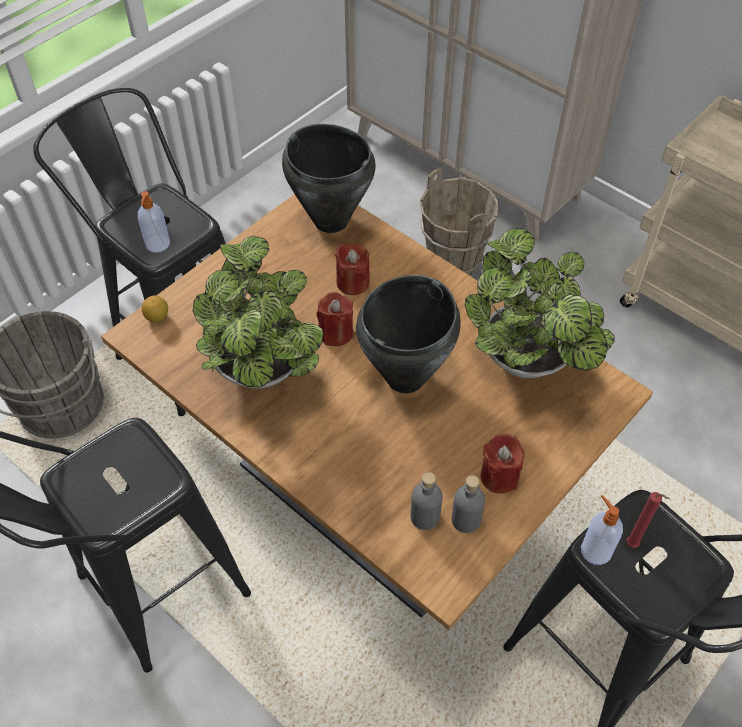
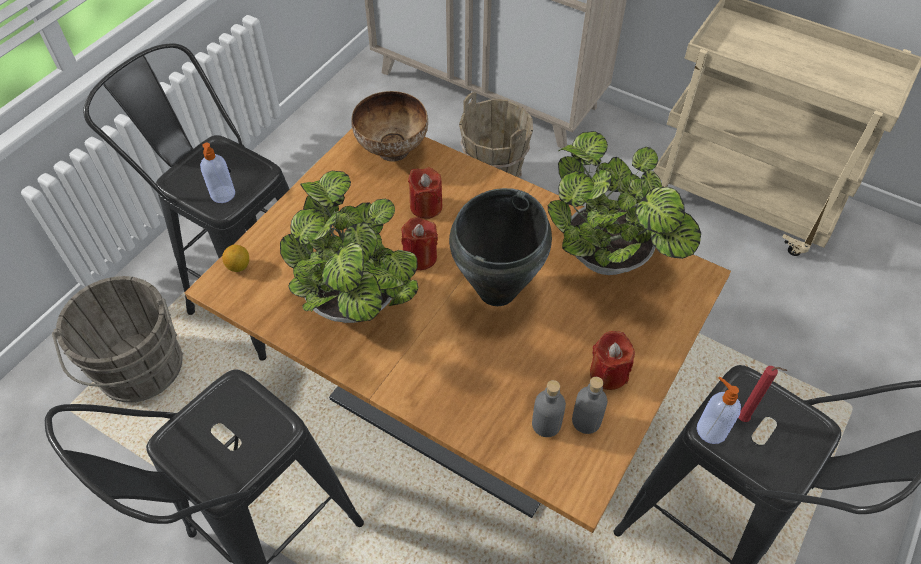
camera: 10 degrees left, 0 degrees up
(331, 220) = (392, 149): black cooking pot -> bowl

